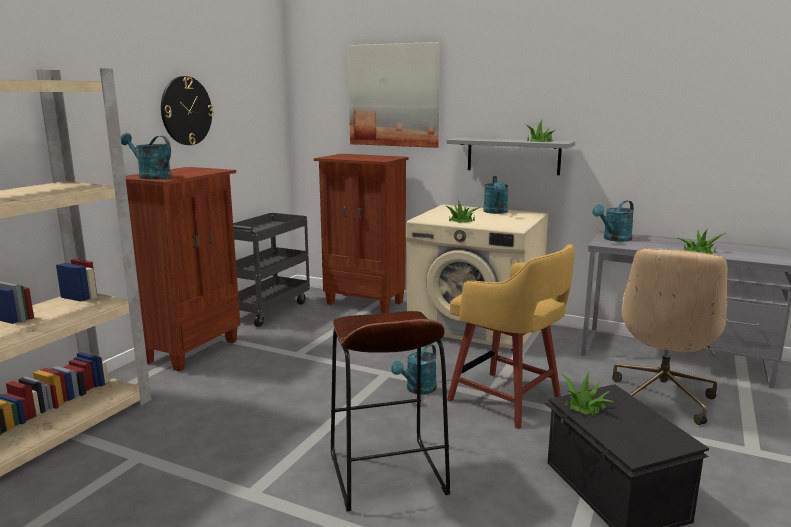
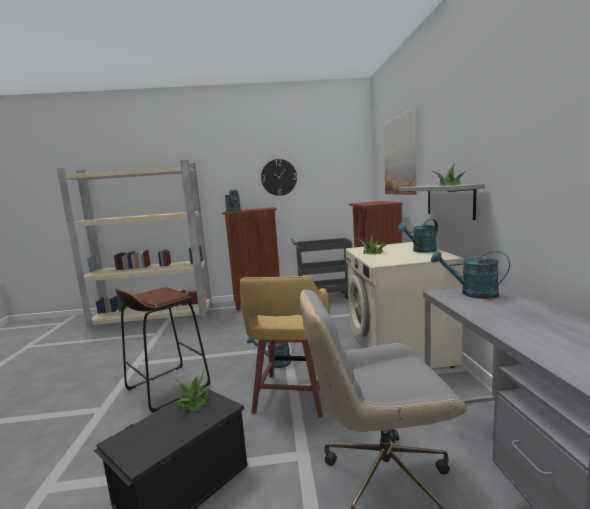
camera: 60 degrees right, 5 degrees down
(699, 251) = (518, 329): potted plant -> none

